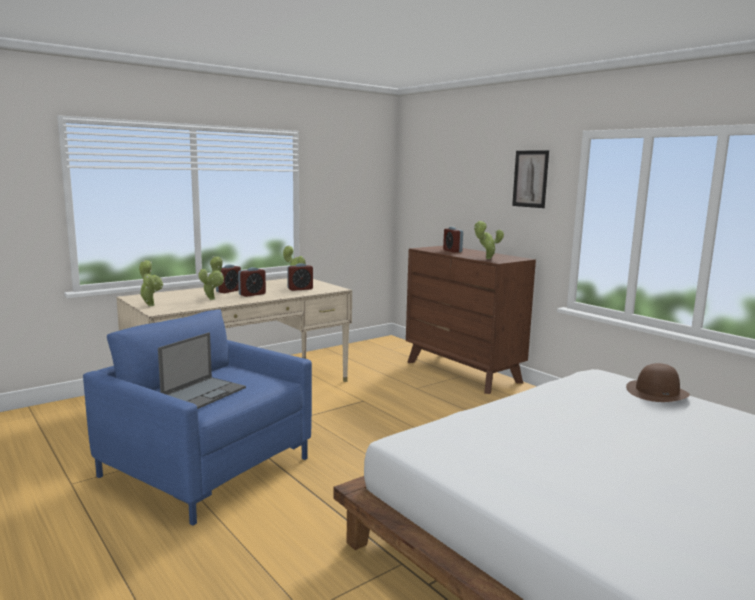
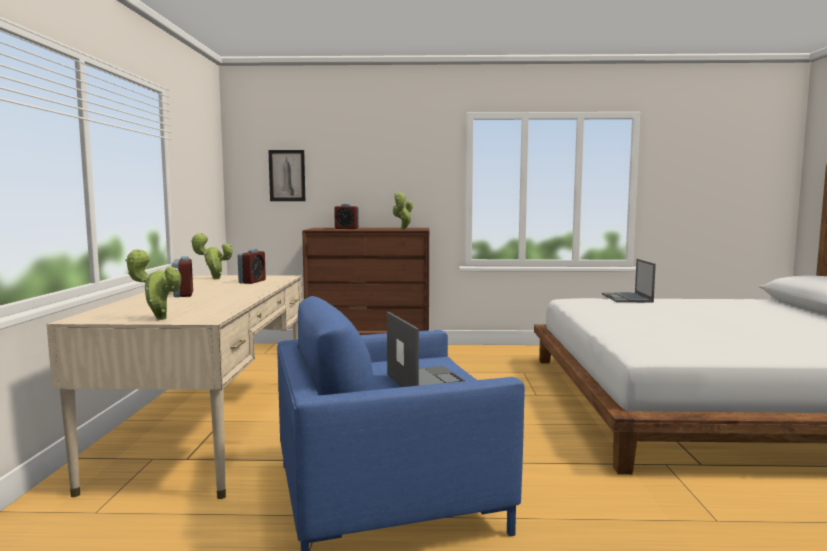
camera: 50 degrees left, 5 degrees down
(213, 298) = (204, 301): potted plant -> none
(252, 294) = (227, 292): alarm clock -> none
(530, 179) = (415, 154): picture -> picture (287, 175)
(657, 392) = (627, 298): brown hat -> laptop

